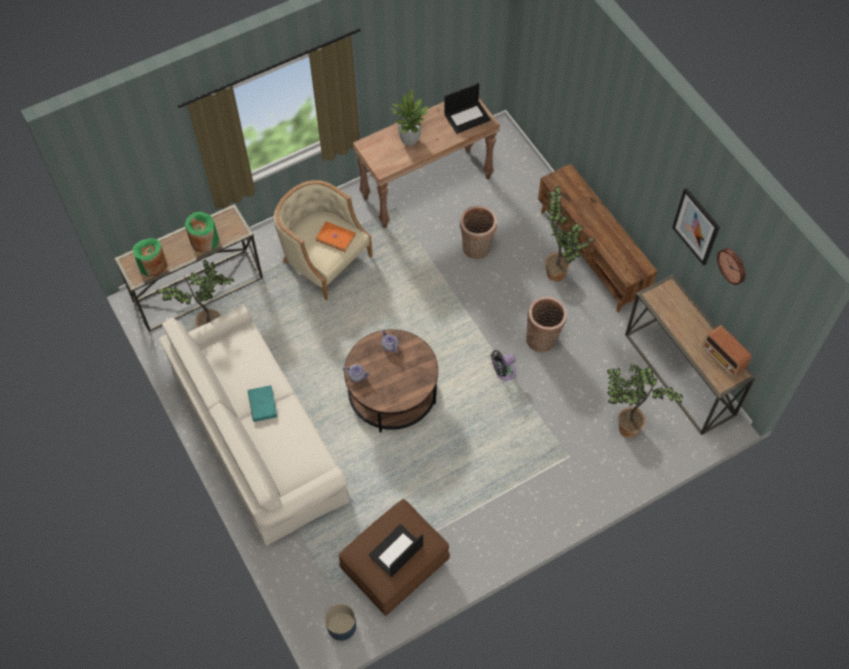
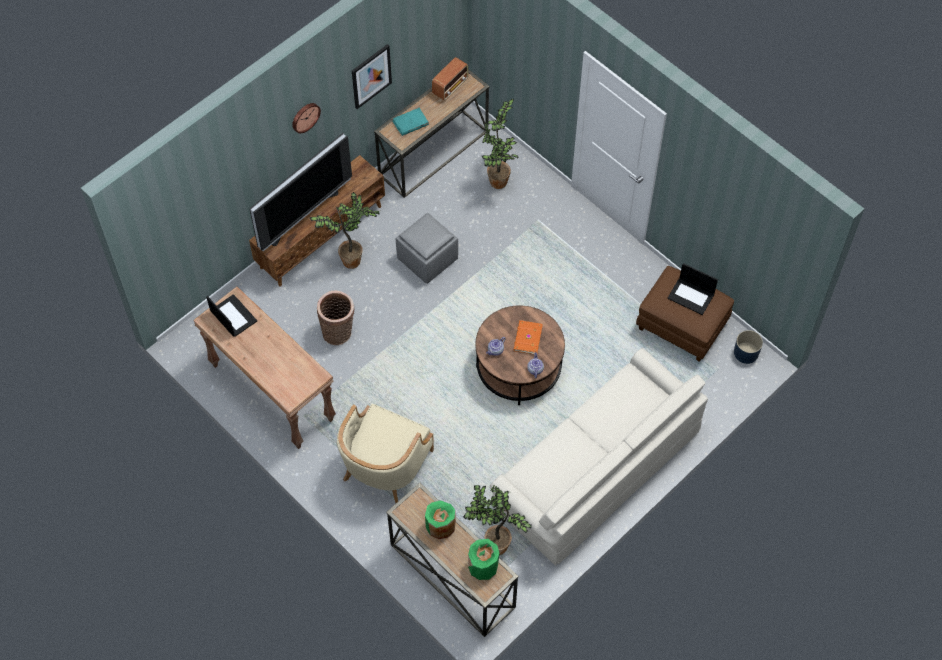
camera: 105 degrees left, 0 degrees up
(262, 404) = (590, 437): turquoise book -> turquoise book (410, 123)
(335, 237) = (383, 429): orange book -> orange book (527, 338)
(409, 140) = (274, 361): potted plant -> none
(503, 372) = (470, 283): black fan -> none
(543, 339) = (427, 259): basket -> grey ottoman
(591, 209) = (302, 215): none -> television
(733, 265) = (408, 45): wall clock -> wall clock (305, 117)

